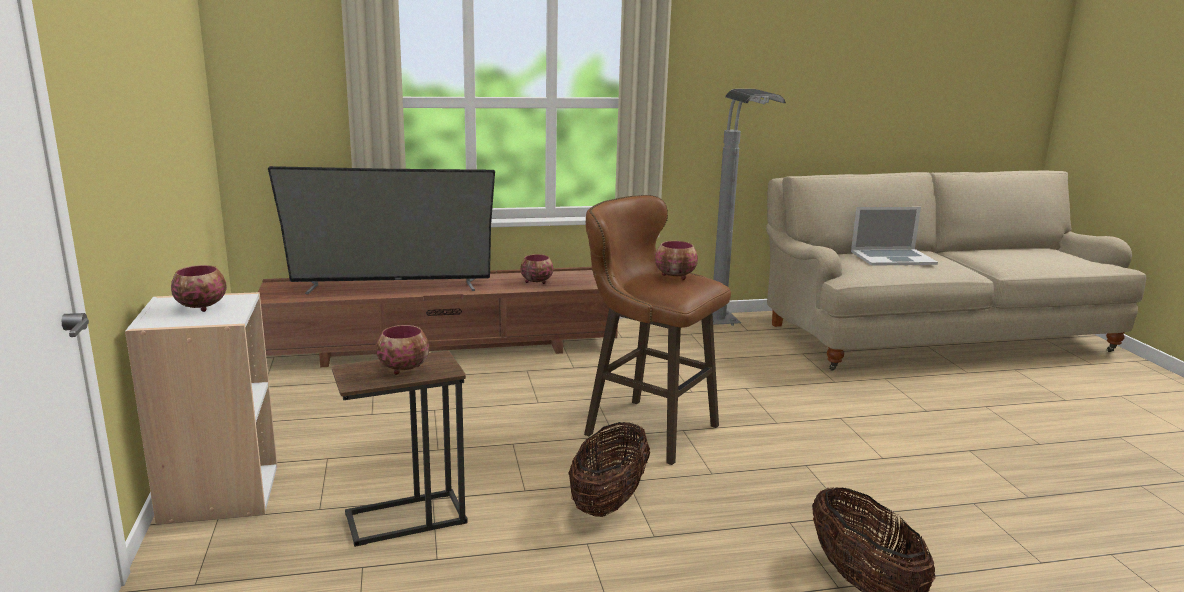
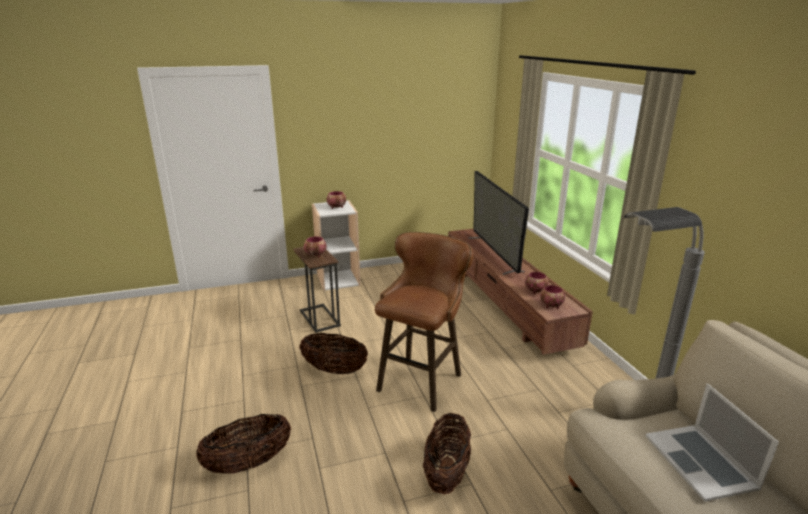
camera: 85 degrees right, 5 degrees up
(676, 276) = (419, 294): bowl -> bowl (551, 305)
(829, 429) = (446, 473): none -> basket

